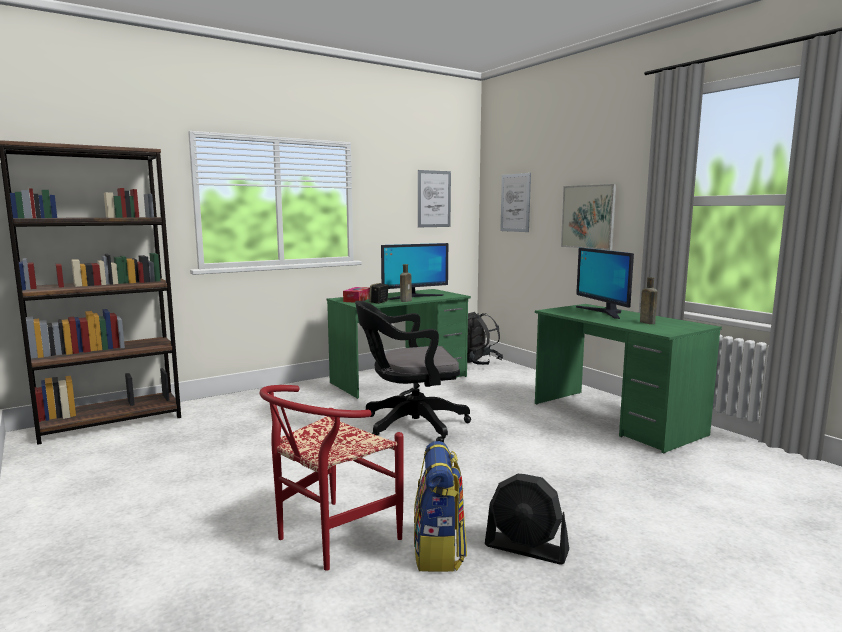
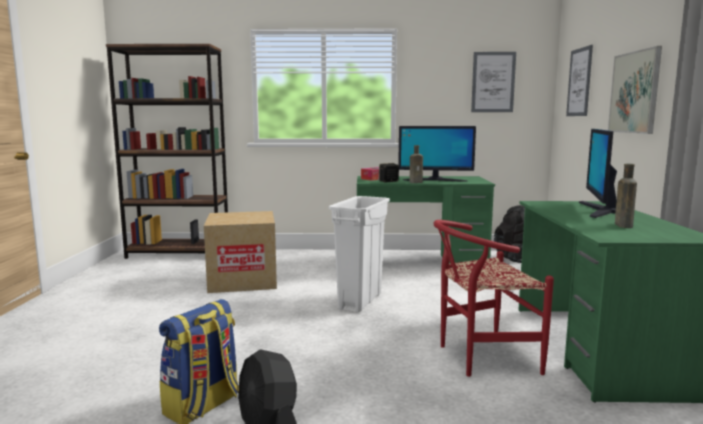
camera: 35 degrees right, 0 degrees up
(257, 434) = (243, 280): none -> cardboard box
(328, 539) = (154, 366): red chair -> red chair (480, 357)
(409, 426) = (360, 301): black office chair -> white trash can

